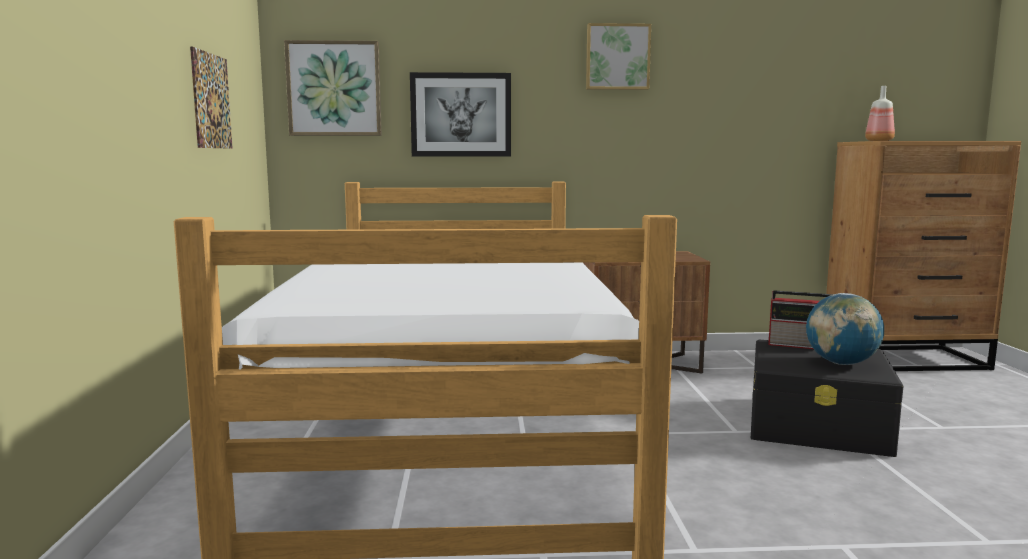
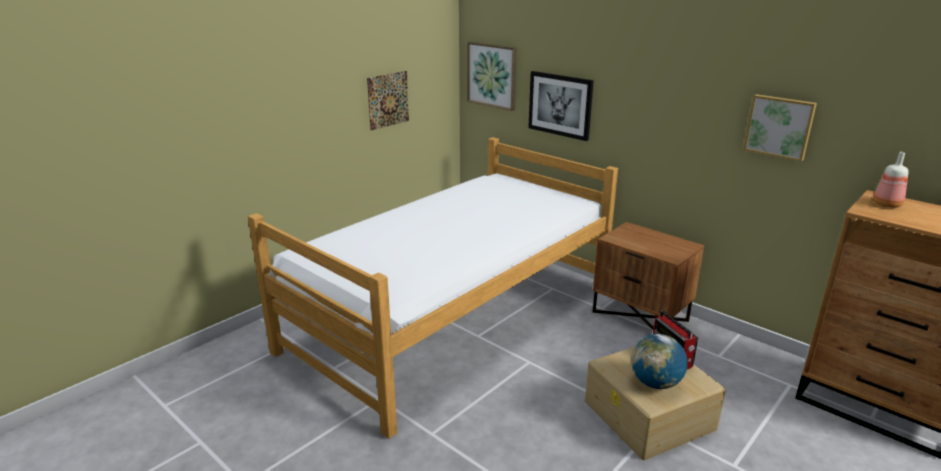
camera: 45 degrees right, 15 degrees up
(617, 57) = (671, 78): picture -> picture (779, 126)
(818, 424) = (649, 415): black storage box -> beige storage box

